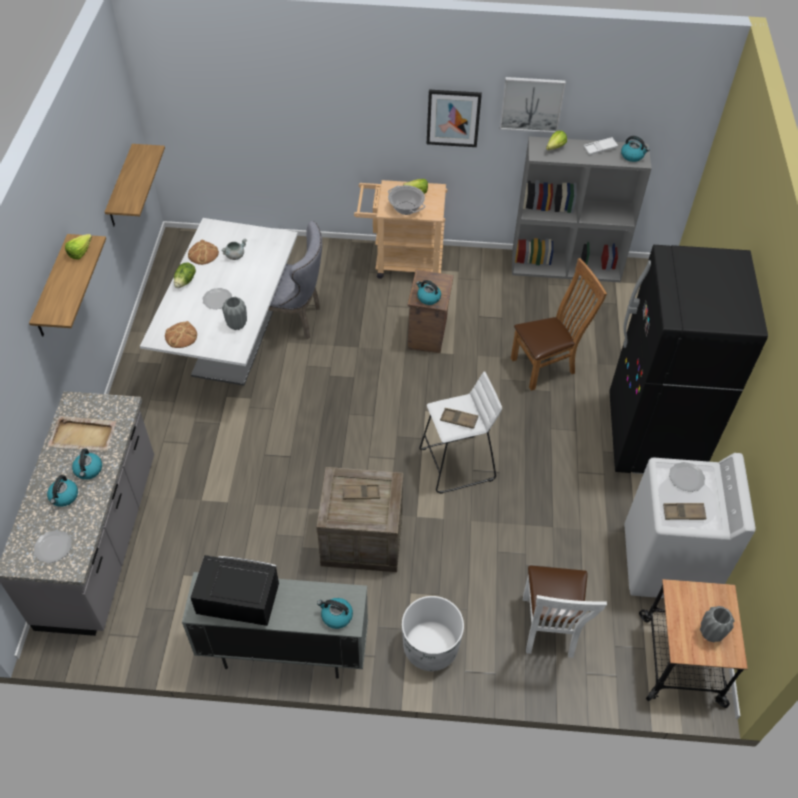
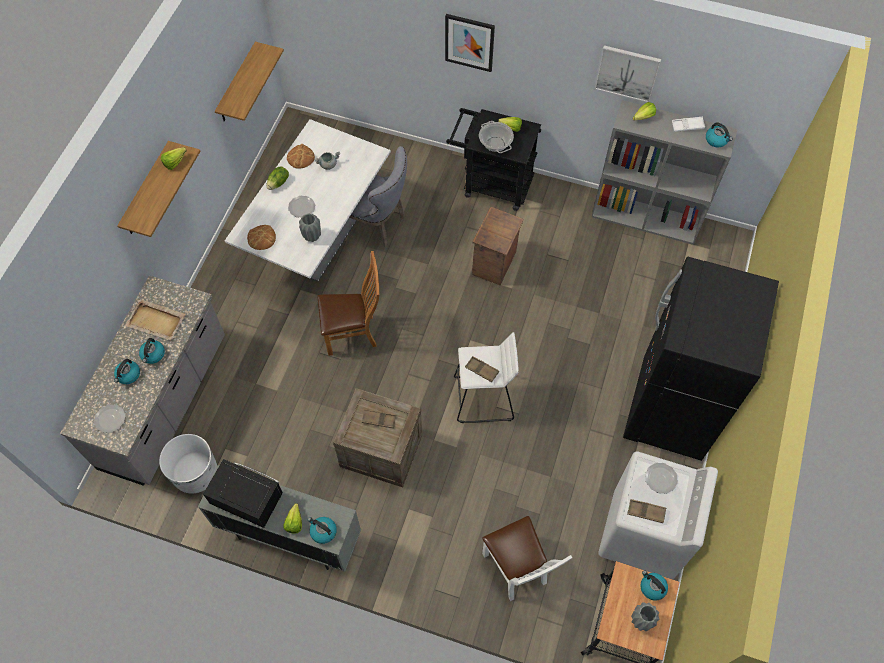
camera: 15 degrees right, 10 degrees up
(301, 611) = (295, 520): none -> lettuce
(401, 262) = (491, 184): beige cart -> black cart
(428, 298) = (493, 238): kettle -> kettle (652, 587)
(430, 647) = (412, 561): white planter -> white planter (195, 473)
(453, 118) = (552, 70): picture -> picture (469, 42)
(547, 366) = (595, 318): brown chair -> brown chair (354, 333)
(549, 630) = (517, 571): white chair -> white chair turned 45 degrees counterclockwise

